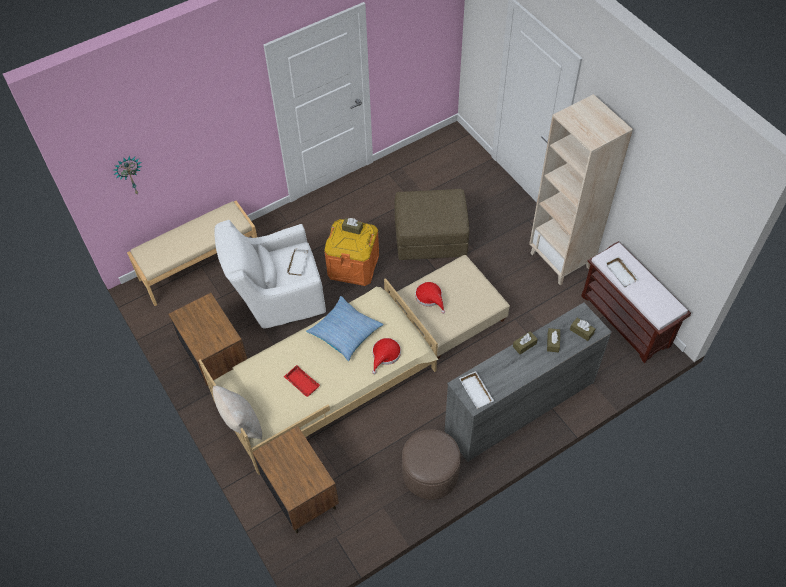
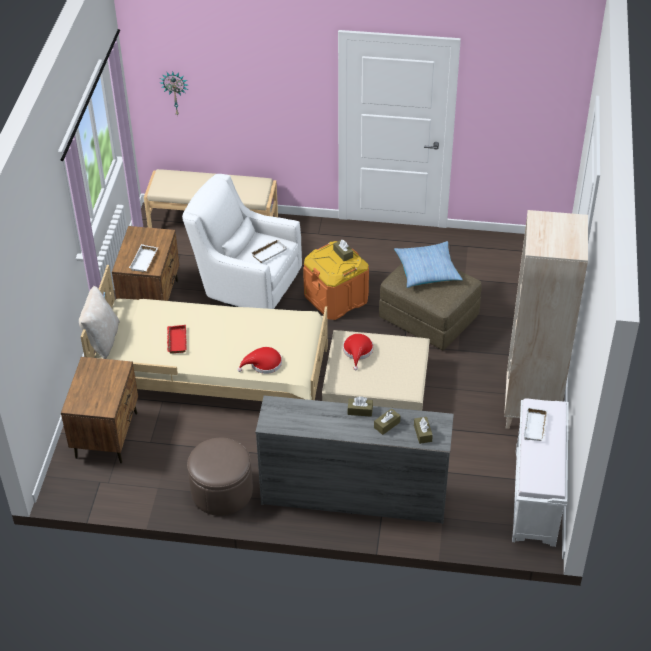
camera: 40 degrees right, 10 degrees down
(345, 332) = (251, 327): pillow -> pillow (427, 270)
(477, 392) = (279, 417): white tray -> white tray (144, 261)
(626, 321) = (536, 497): brown bench -> white bench

